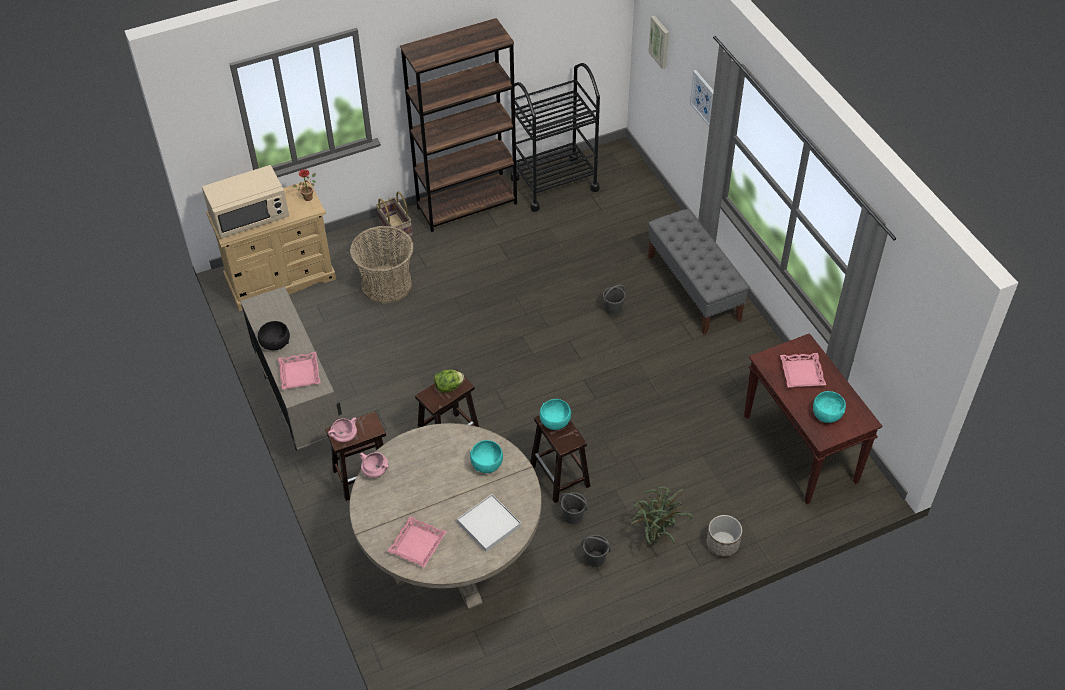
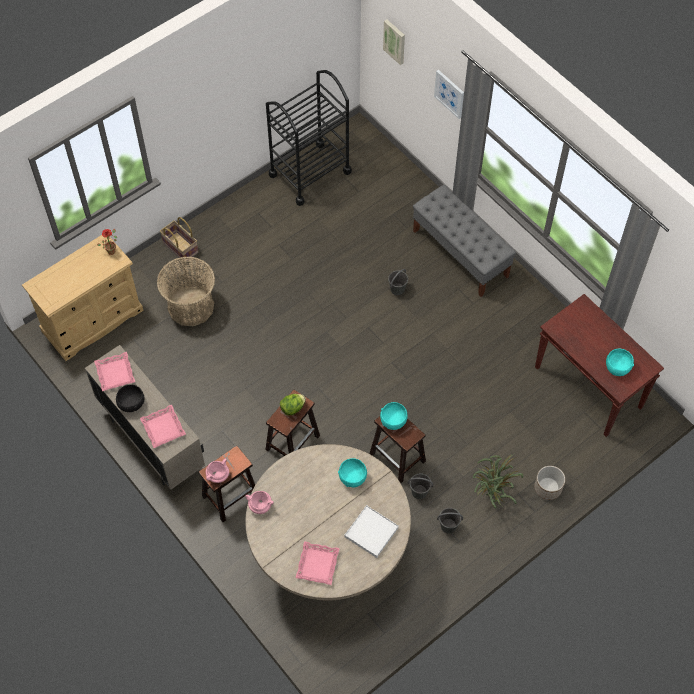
camera: 15 degrees left, 10 degrees up
(250, 217) = (64, 282): beige microwave -> none
(467, 205) = (238, 211): brown bookcase -> none
(802, 373) = (588, 333): pink tray -> pink tray (115, 373)

